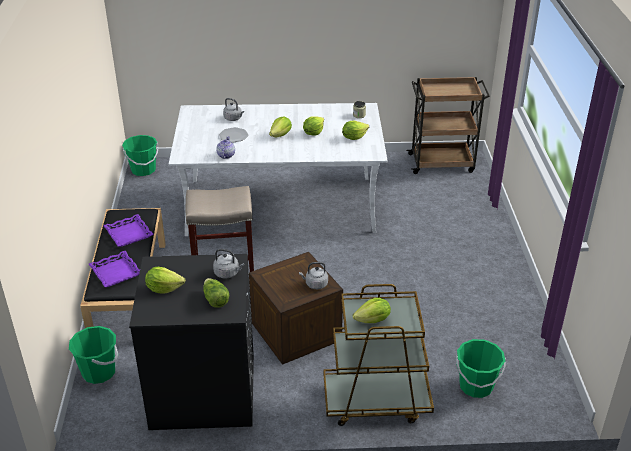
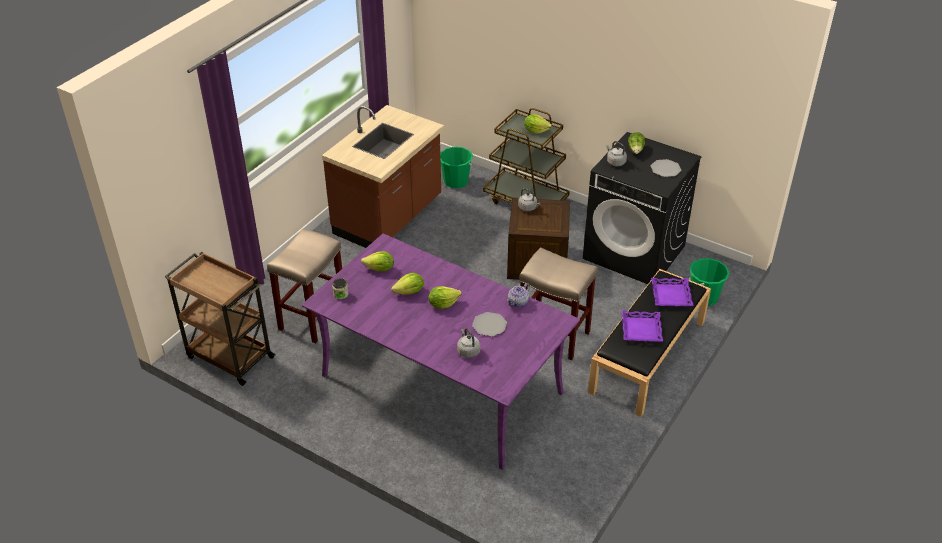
camera: 145 degrees left, 5 degrees up
(143, 170) = (549, 522): green bucket -> none
(164, 288) = (665, 169): lettuce -> plate
(280, 206) = (442, 384): white dining table -> purple dining table
(424, 205) = (313, 317): none -> beige stool
(483, 308) = (389, 218): none -> brown counter

